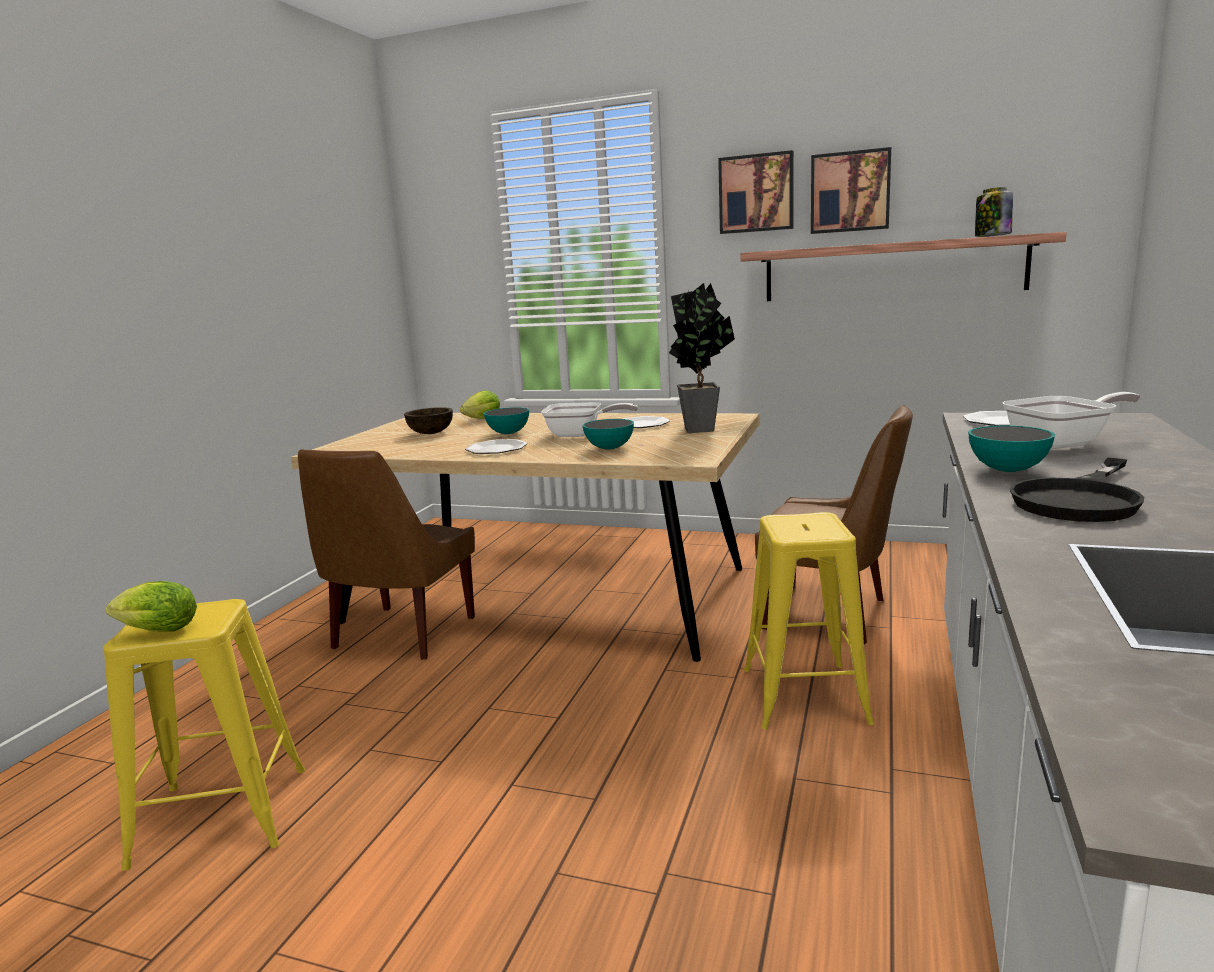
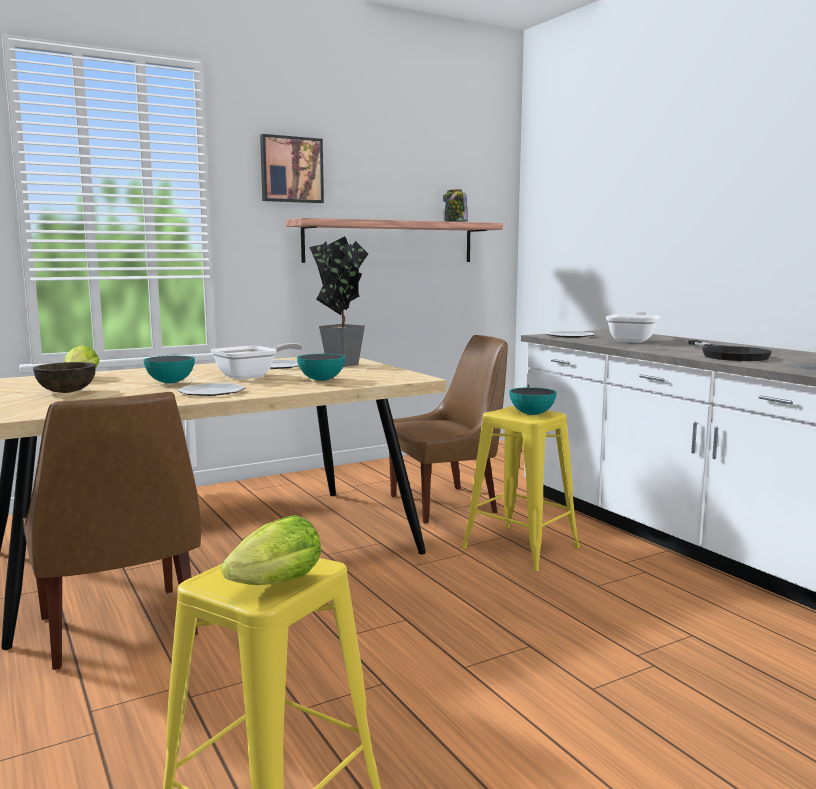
camera: 50 degrees left, 5 degrees down
(850, 192) = (361, 179): picture -> none
(1007, 470) = (661, 350): bowl -> bowl (532, 414)

